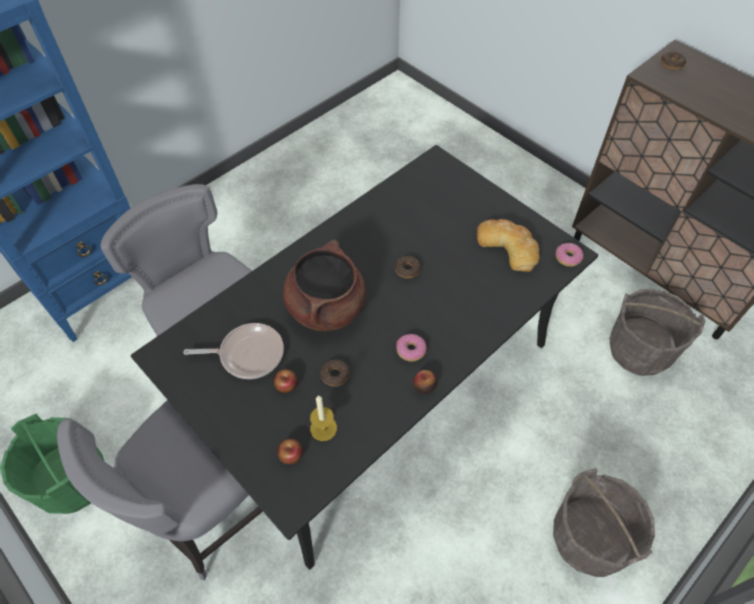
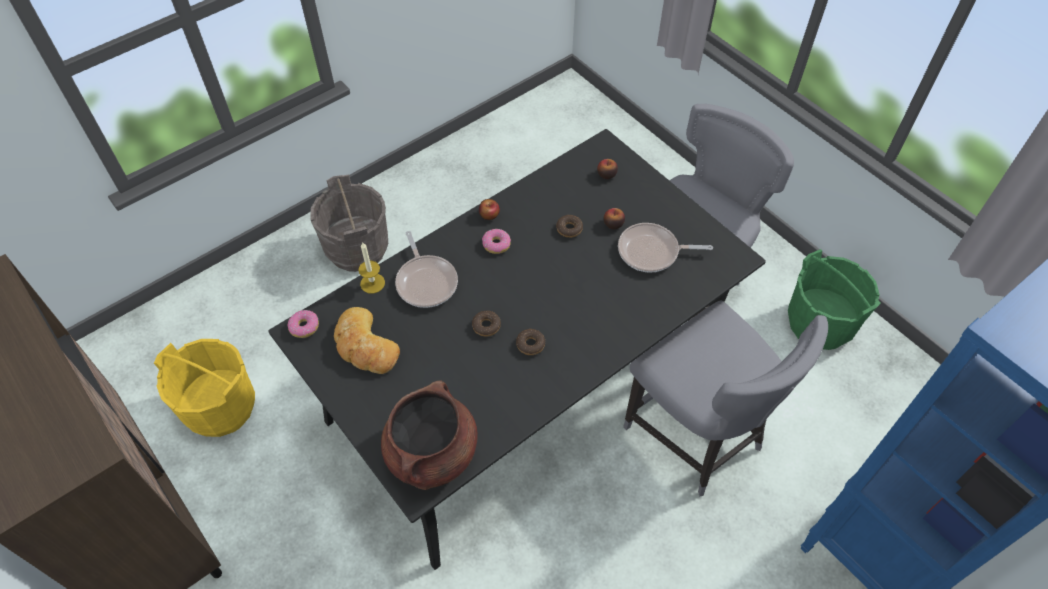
camera: 175 degrees left, 0 degrees up
(323, 428) = (580, 190): candle -> candle (372, 283)
(326, 307) = (576, 291): brown cooking pot -> brown cooking pot (432, 454)
(472, 306) = (426, 281): none -> frying pan
(639, 350) = (220, 407): grey bucket -> yellow bucket
(671, 64) = (42, 475): donut -> donut (530, 344)

